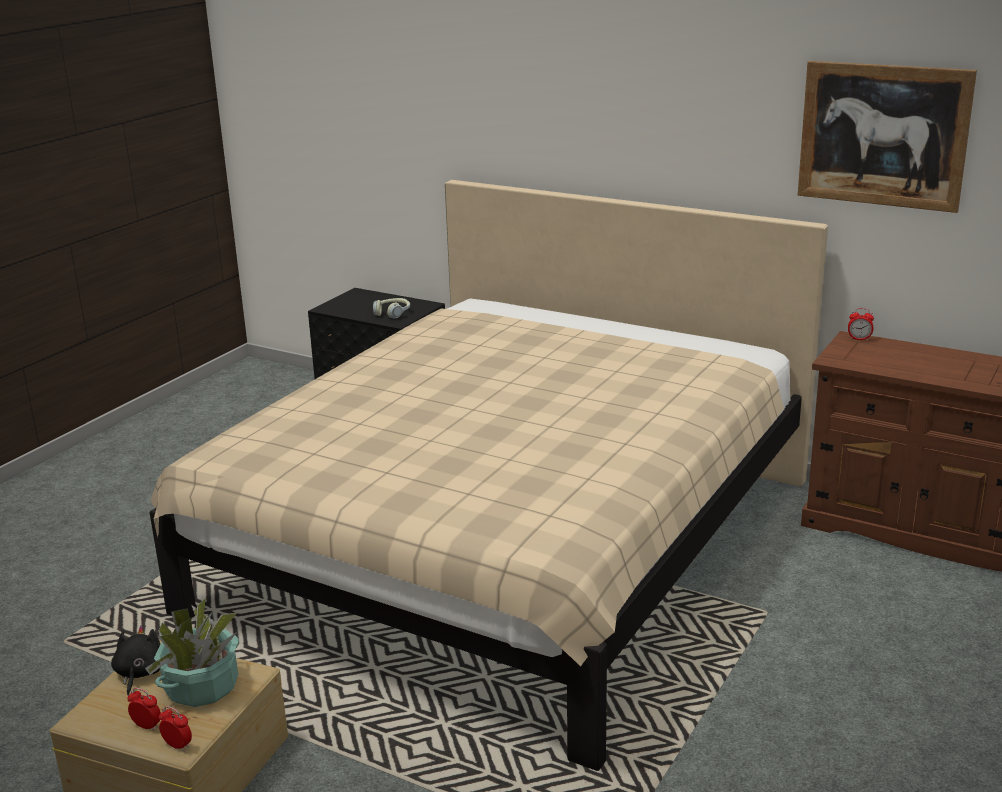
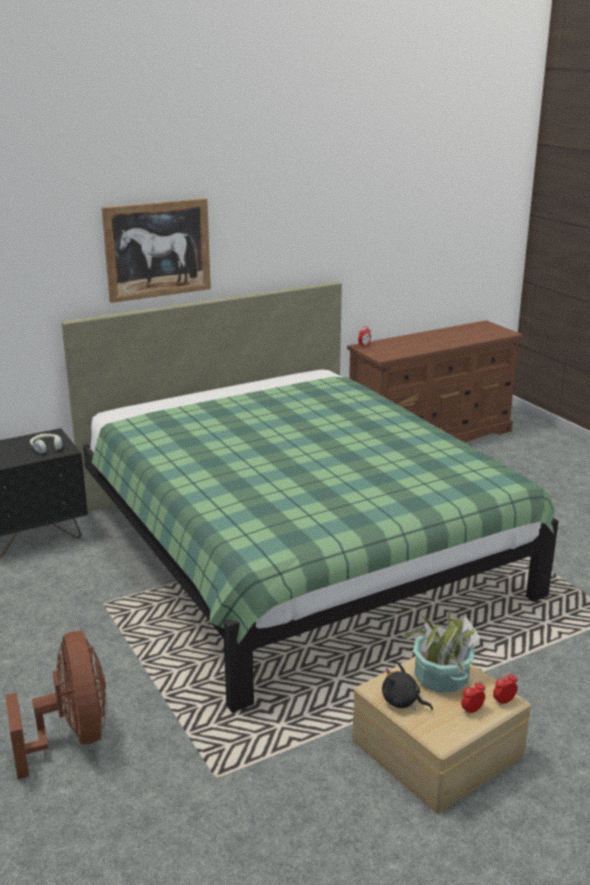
camera: 60 degrees left, 0 degrees up
(87, 549) = (72, 736): none -> brown fan
(508, 544) = (295, 550): beige bed -> green bed
(883, 135) = (359, 220): picture -> picture (157, 249)

